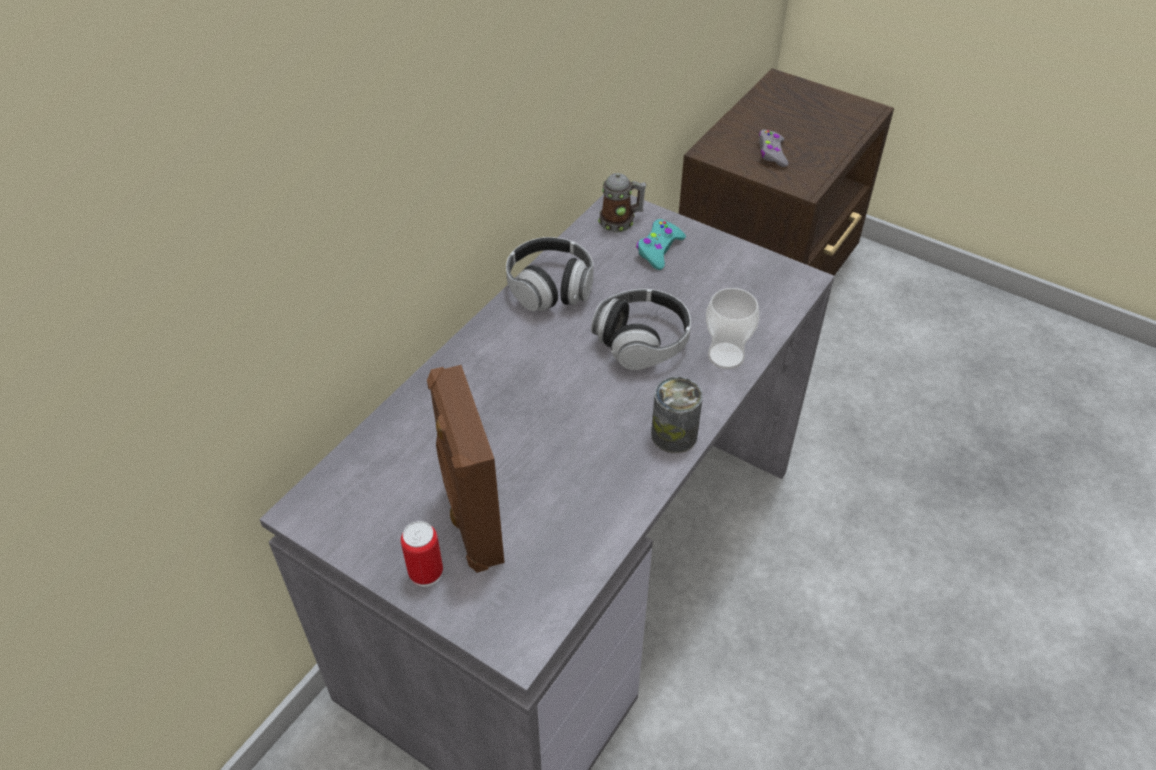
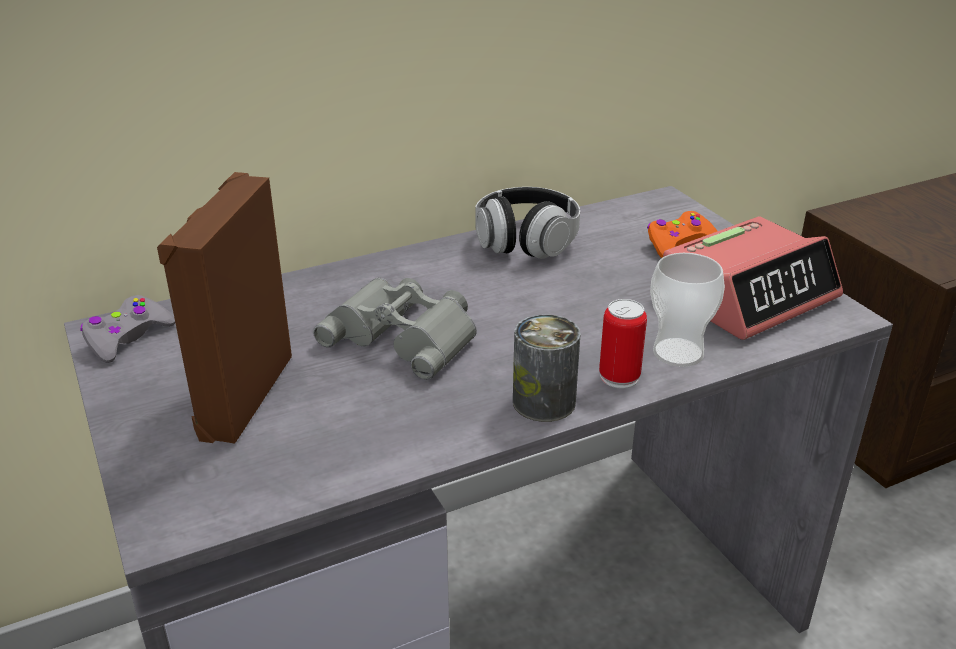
camera: 30 degrees right, 15 degrees down
(426, 572) = (151, 420): can -> can (619, 377)
(537, 417) = (405, 335): none -> grey binoculars
(620, 221) = (656, 212): mug -> none
(642, 342) = (585, 311): headphones -> none
(659, 250) = (679, 244): turquoise game controller -> orange game controller
(735, 284) = (748, 295): none -> alarm clock
(772, 153) = (919, 233): grey game controller -> grey game controller (127, 338)

